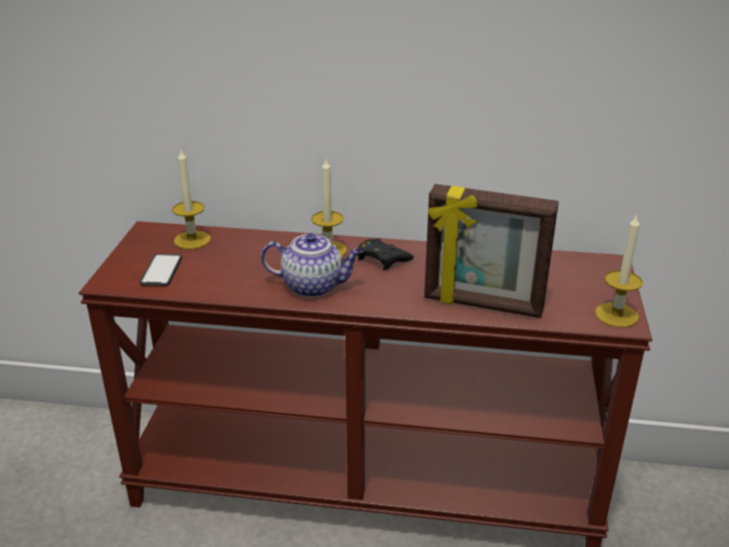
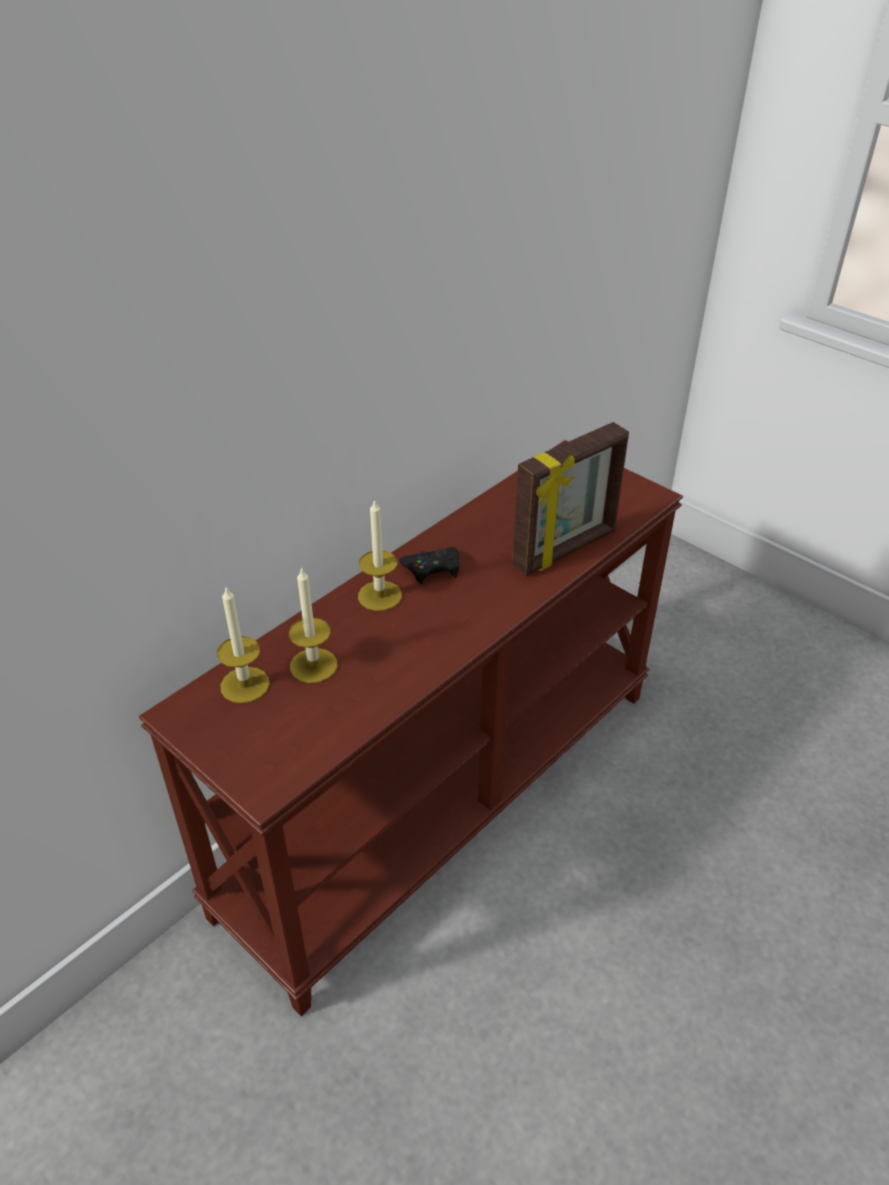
camera: 55 degrees left, 10 degrees up
(161, 271) = (288, 735): phone -> none
(314, 286) = (436, 634): teapot -> none
(616, 315) = (641, 493): candle -> candle (313, 665)

